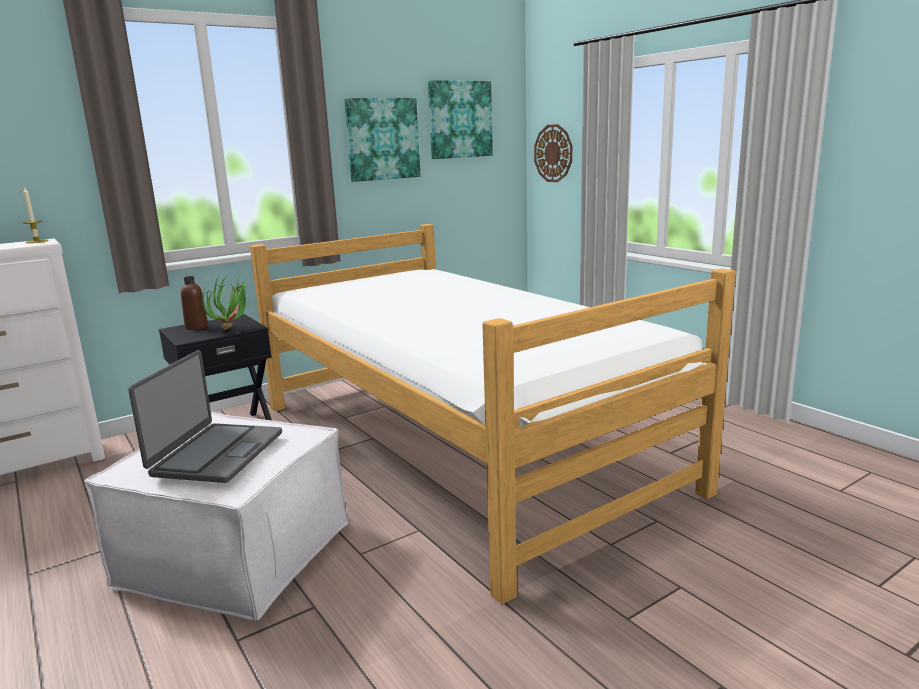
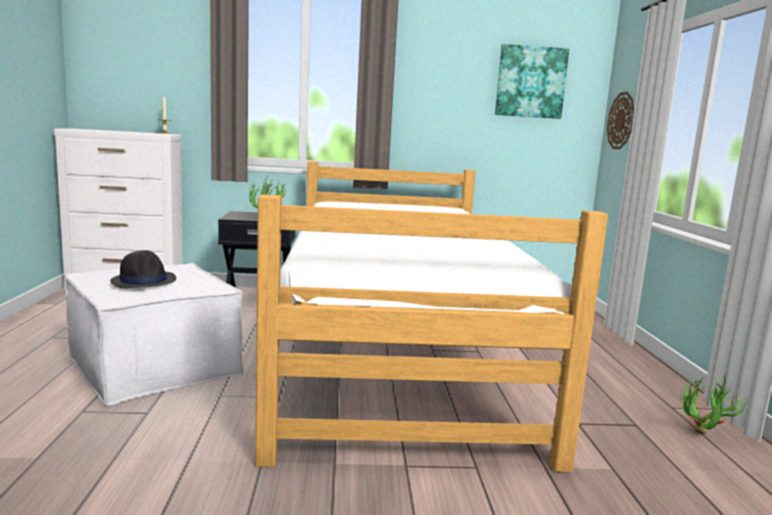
camera: 30 degrees right, 5 degrees down
(196, 327) = (251, 214): brown bottle -> none
(216, 454) = (144, 281): laptop -> black hat
(382, 139) = (447, 92): picture -> none
(750, 431) = (703, 437): none -> potted plant

